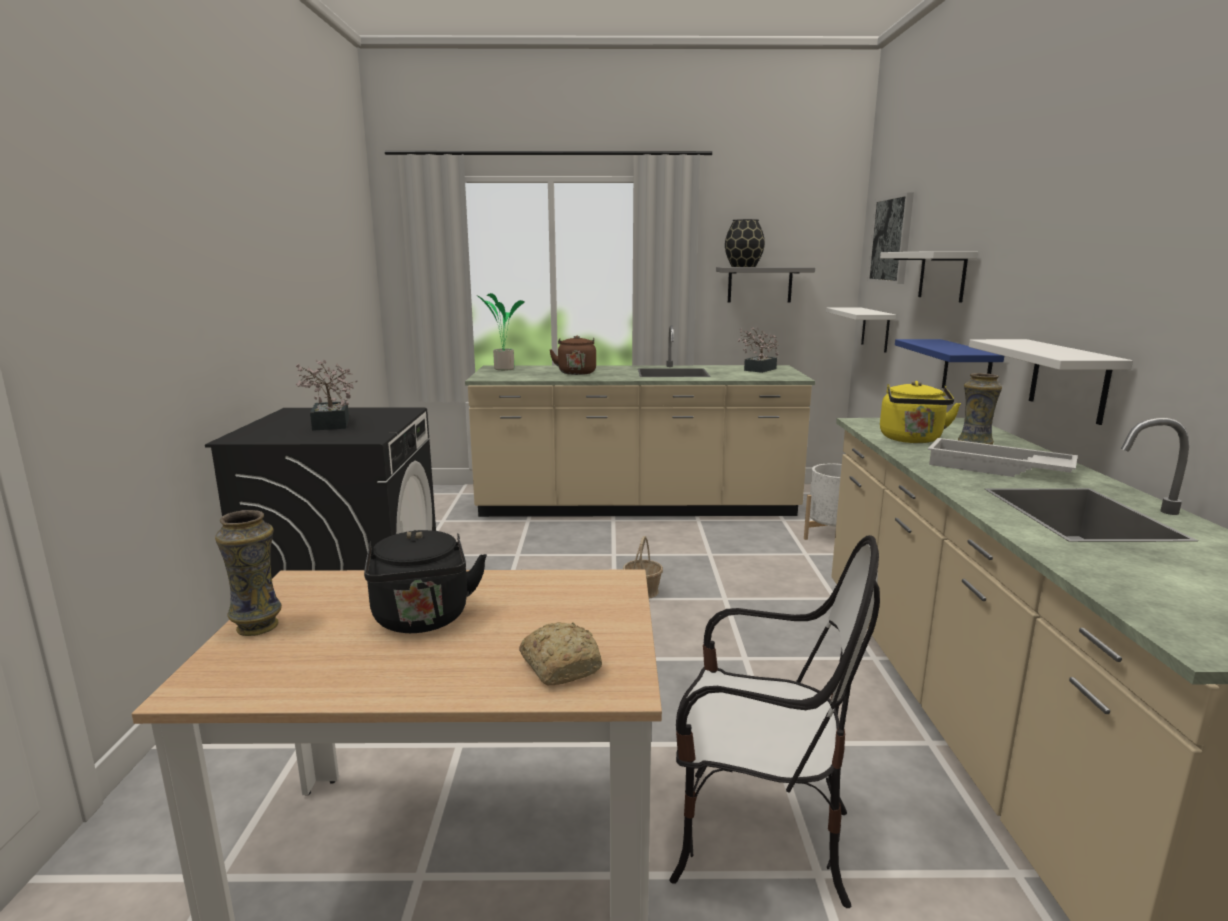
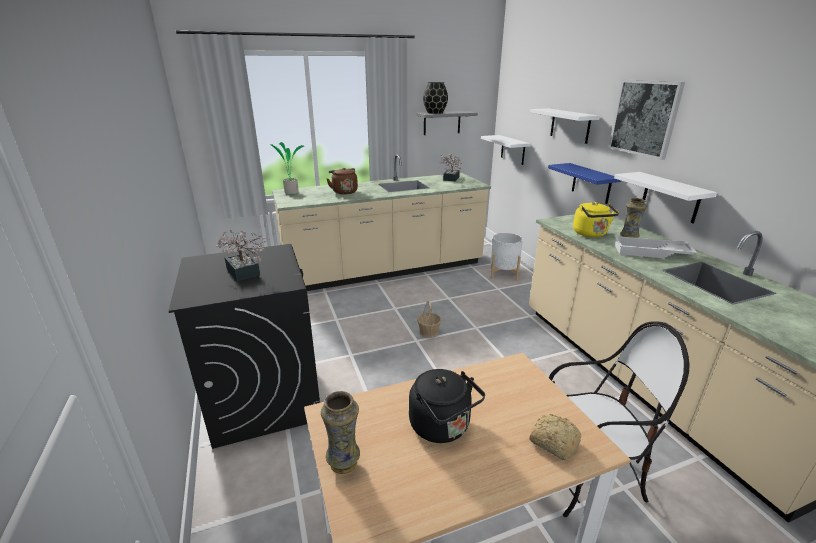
camera: 20 degrees left, 10 degrees up
(892, 239) = (525, 97): picture -> picture (644, 118)

